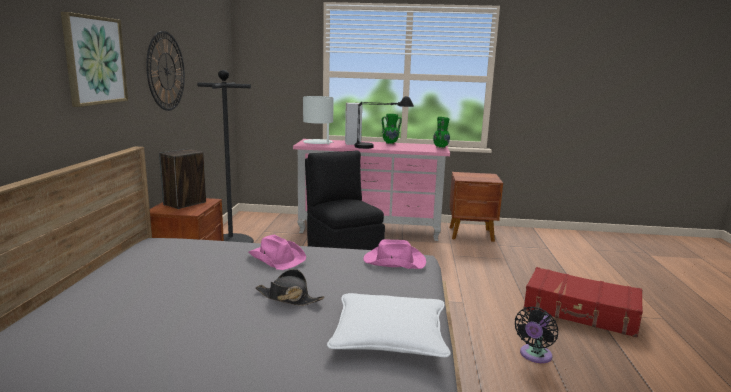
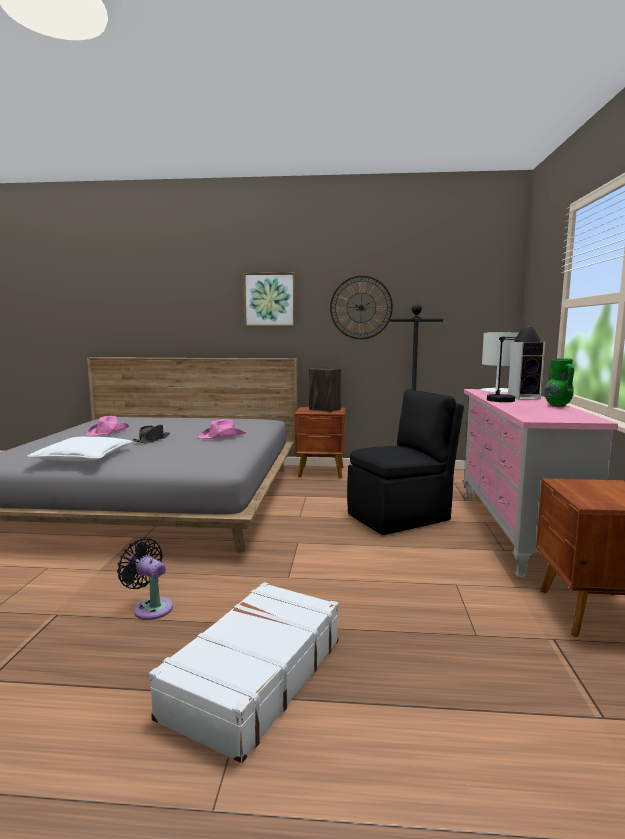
camera: 90 degrees right, 5 degrees down
(393, 261) = (207, 459): pink hat -> pink hat (108, 432)
(441, 147) = (573, 420): green vase -> none
(580, 312) = (253, 677): red suitcase -> white suitcase

